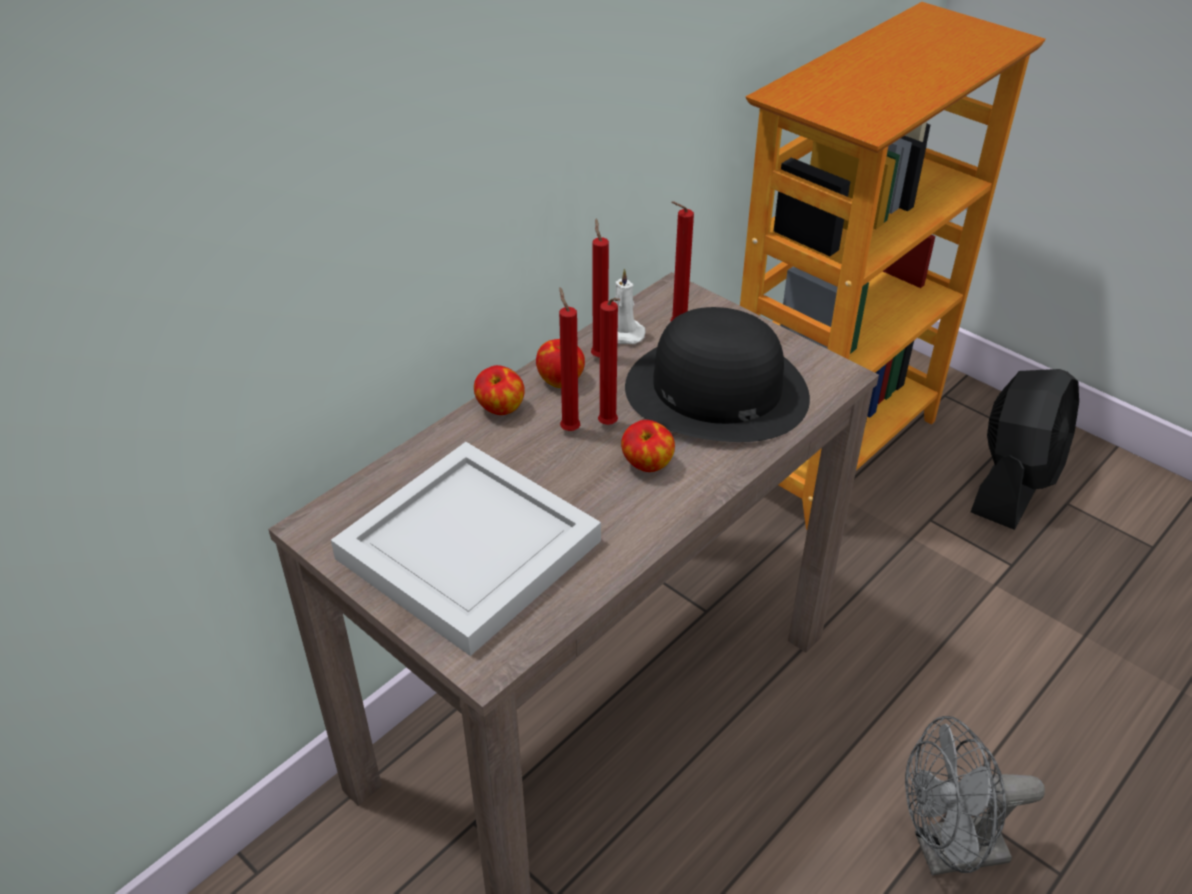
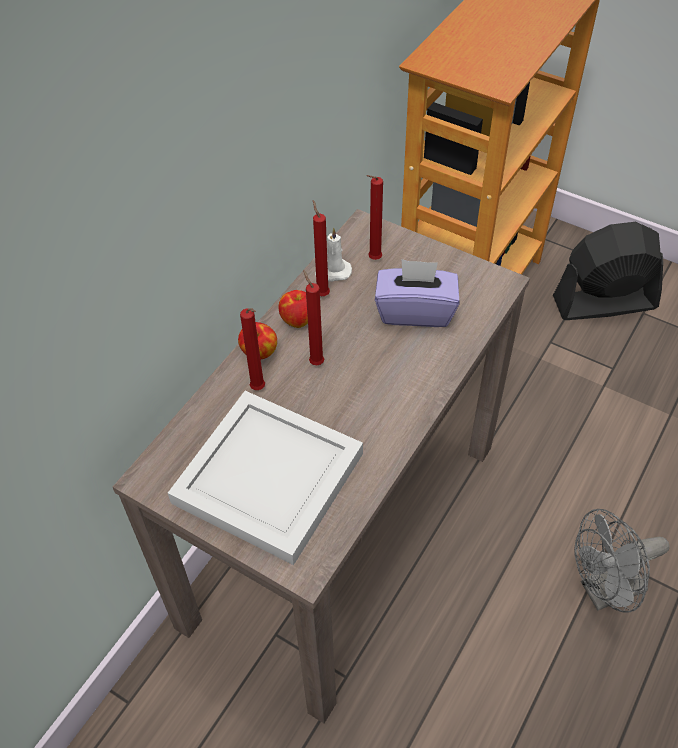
camera: 10 degrees left, 10 degrees up
(609, 426) = (344, 355): red candle -> red candle (259, 389)
(647, 465) = (380, 383): apple -> none
(715, 391) = (415, 311): black hat -> purple tissue box
(1014, 482) = (604, 302): black fan -> black fan turned 120 degrees counterclockwise

